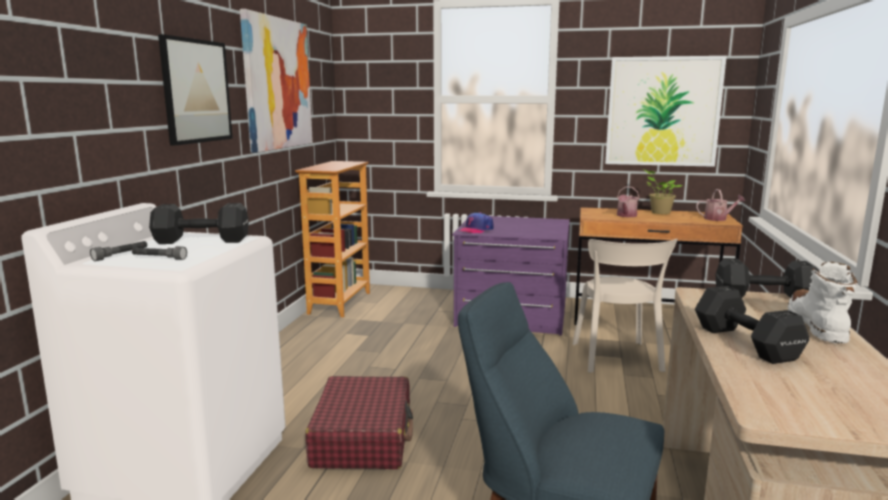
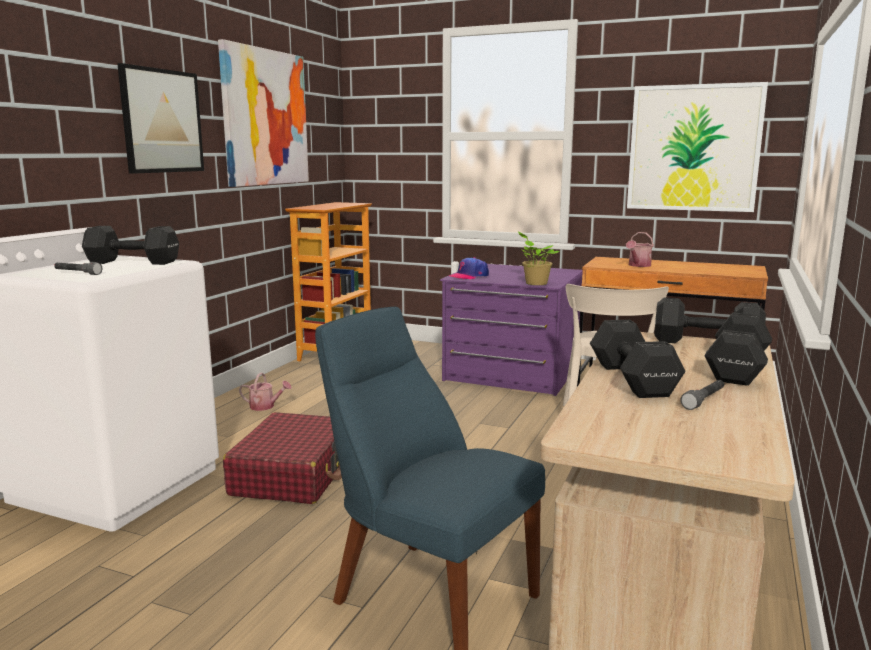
camera: 10 degrees right, 0 degrees up
(121, 255) = (48, 270): grey flashlight -> grey flashlight (704, 400)
(659, 212) = (681, 263): potted plant -> potted plant (534, 283)
(718, 219) = (745, 271): watering can -> watering can (265, 406)
(817, 326) = (736, 369): white boot -> black dumbbell

